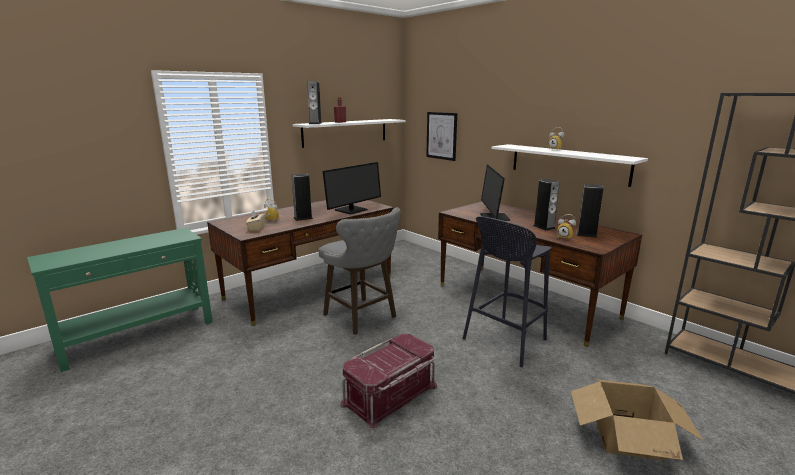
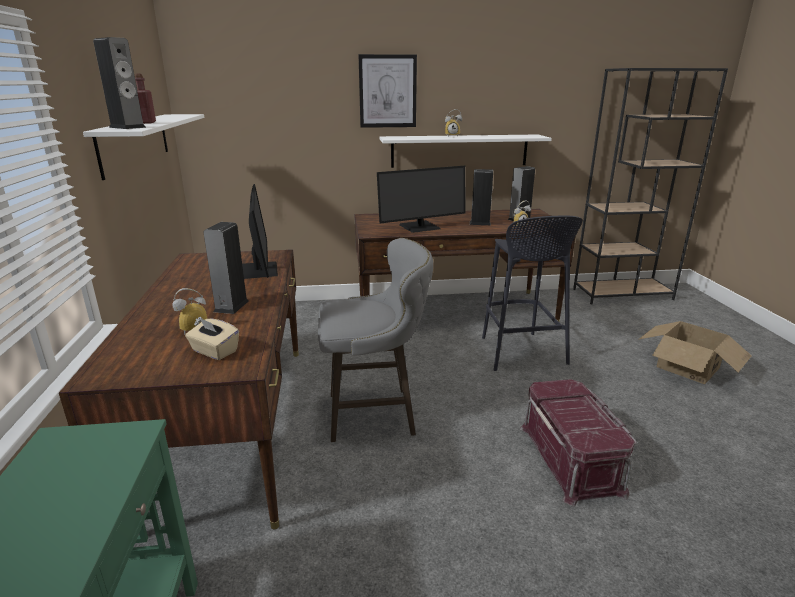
camera: 55 degrees left, 5 degrees up
(441, 135) = (263, 135): picture -> picture (387, 91)
(493, 217) = (420, 227): monitor -> monitor turned 60 degrees counterclockwise

